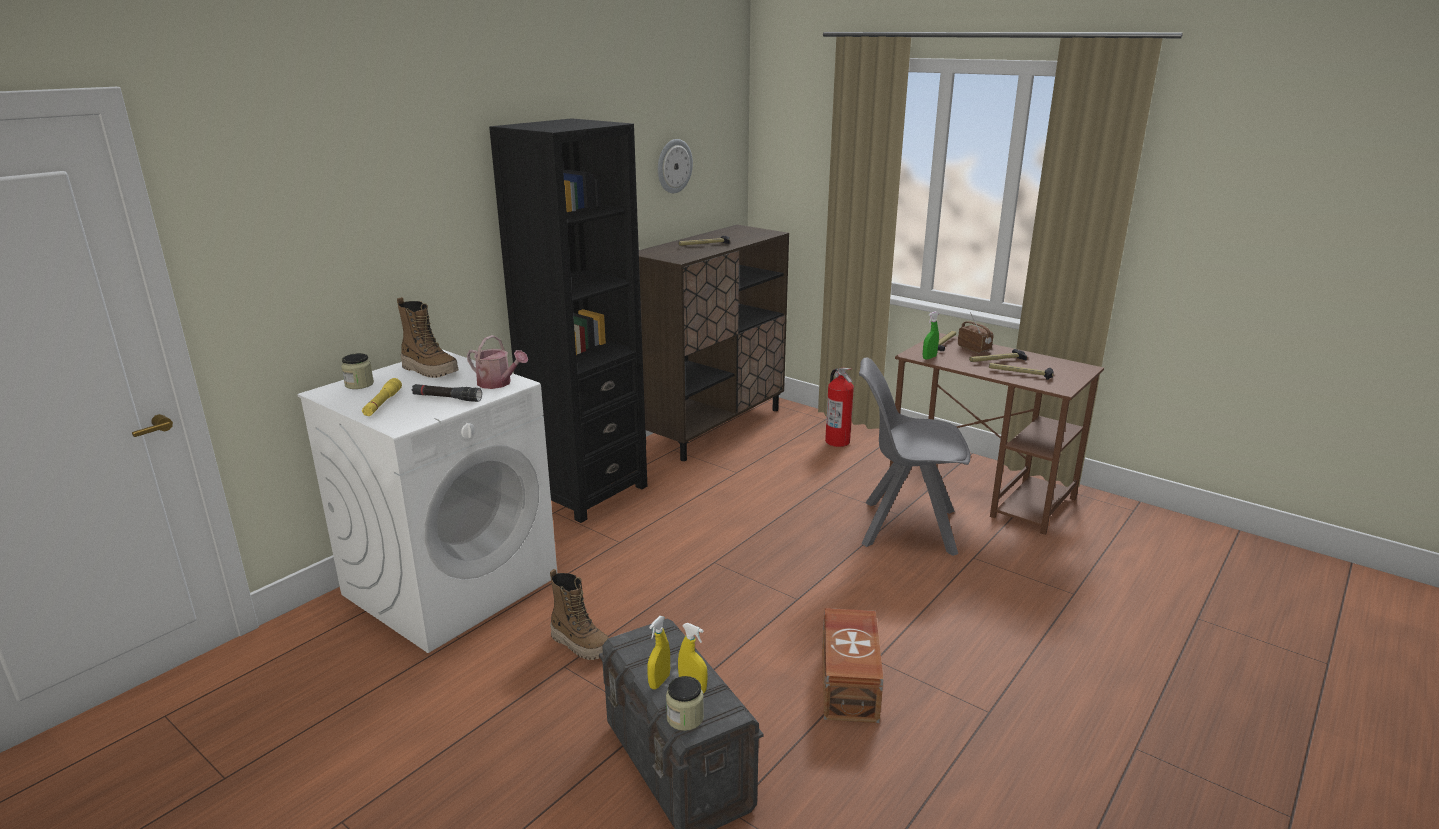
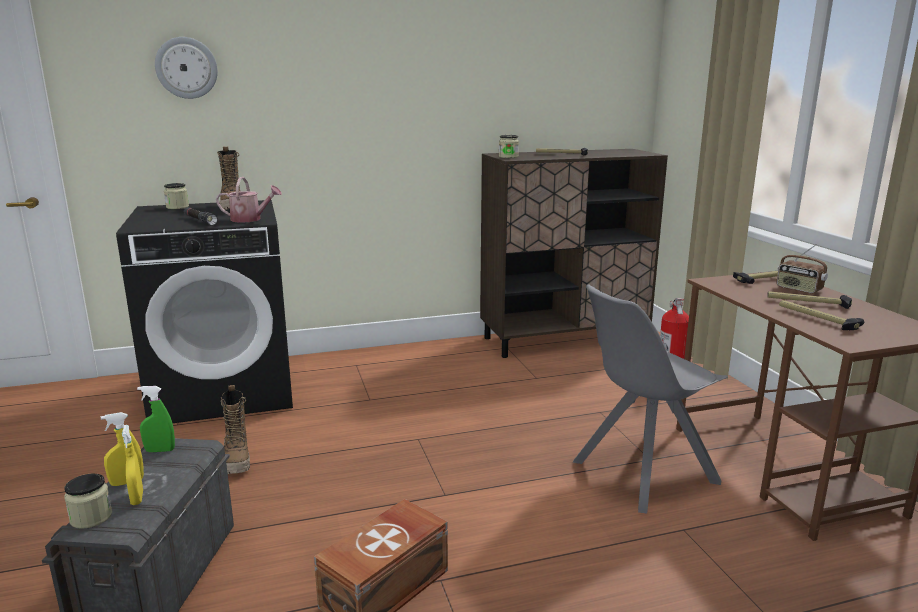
camera: 35 degrees right, 5 degrees down
(382, 403) = (160, 217): yellow flashlight -> none
(451, 584) = (225, 389): white washing machine -> black washing machine
(498, 383) = (250, 219): watering can -> watering can turned 60 degrees counterclockwise
(587, 492) = (398, 358): black bookcase -> none
(668, 257) = (508, 157): none -> jar
(673, 166) = (552, 79): wall clock -> wall clock (186, 68)
(905, 527) = (641, 473): grey chair -> grey chair turned 75 degrees counterclockwise
(929, 357) = (724, 286): green spray bottle -> green spray bottle (160, 450)
(974, 349) = (798, 289): radio -> radio turned 135 degrees clockwise

